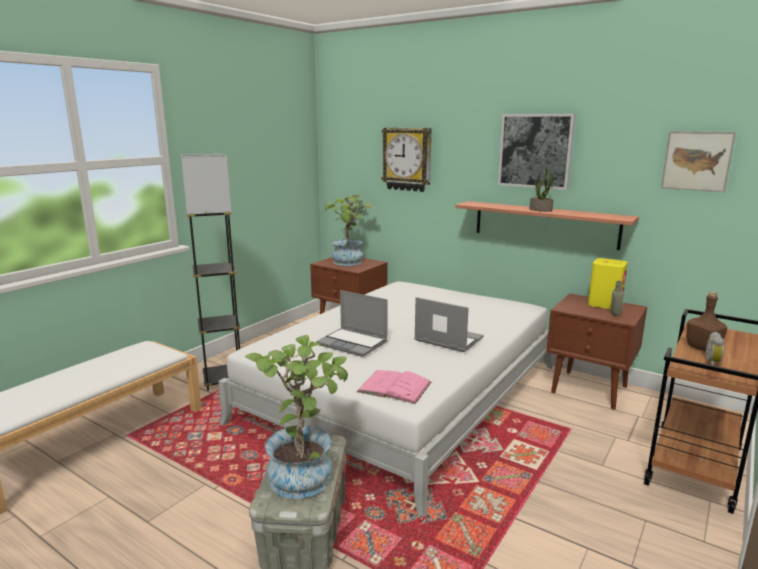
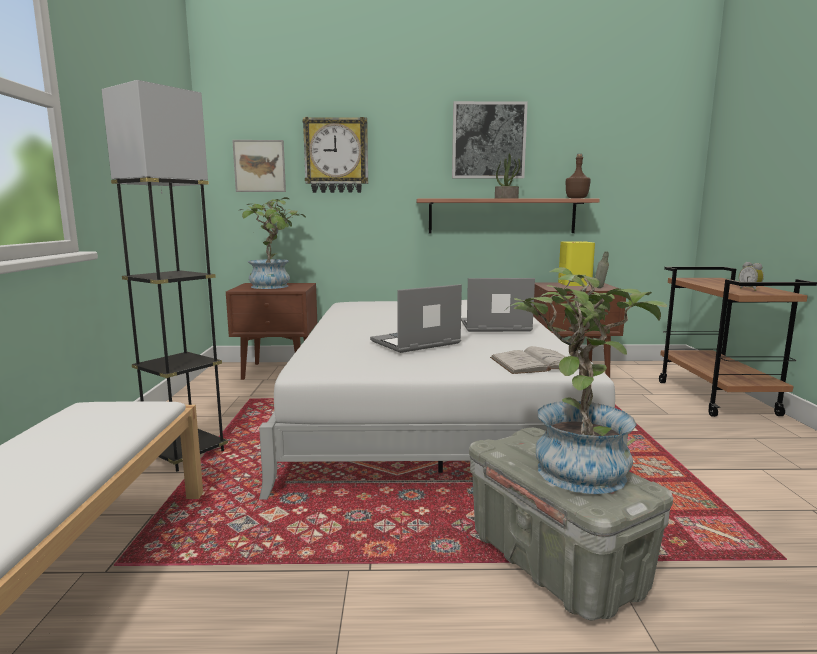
camera: 35 degrees left, 5 degrees down
(353, 343) = (415, 343): laptop -> laptop turned 150 degrees clockwise
(394, 387) = (536, 363): pink book -> white book
(696, 161) = (632, 145): picture -> picture (259, 166)
(702, 347) = (719, 285): brown bottle -> brown bottle (576, 198)

